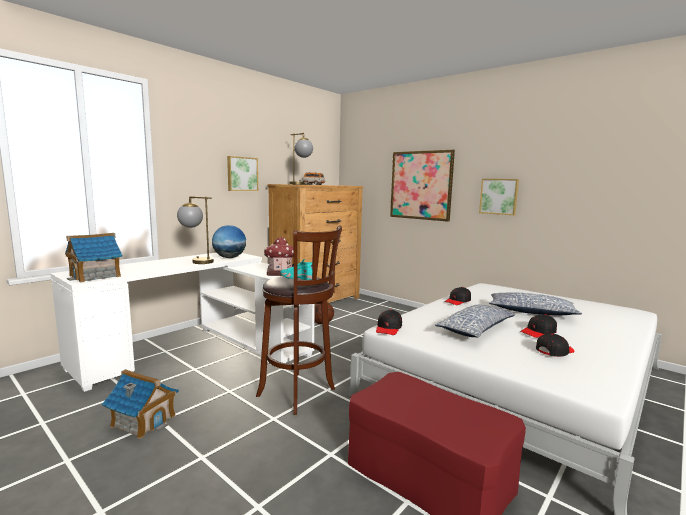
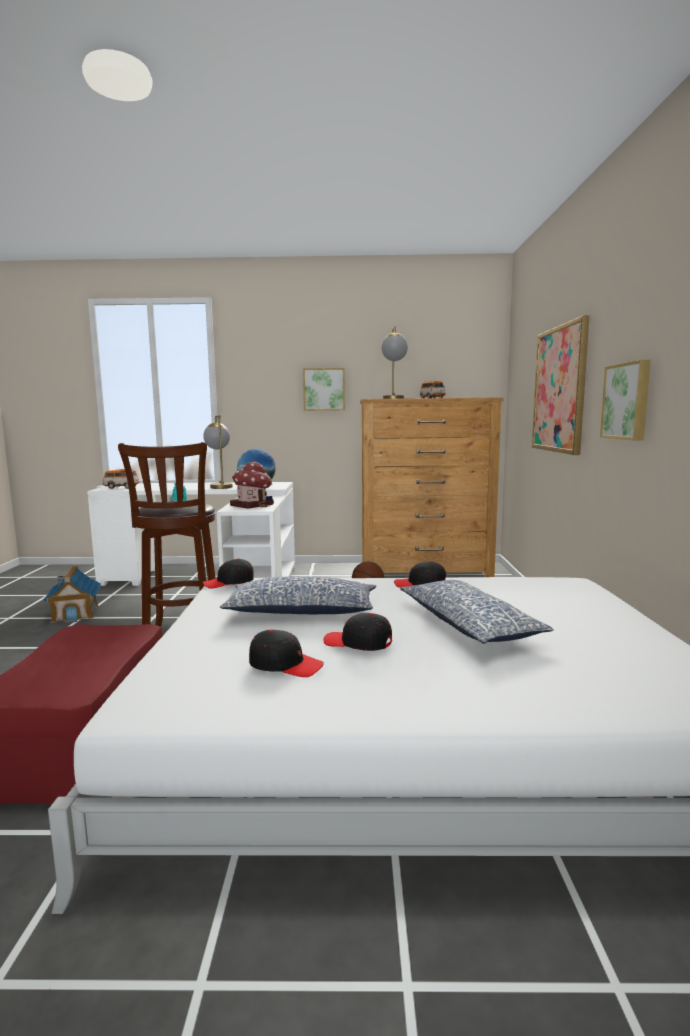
camera: 50 degrees right, 0 degrees up
(95, 276) = (121, 487): toy house -> toy car

